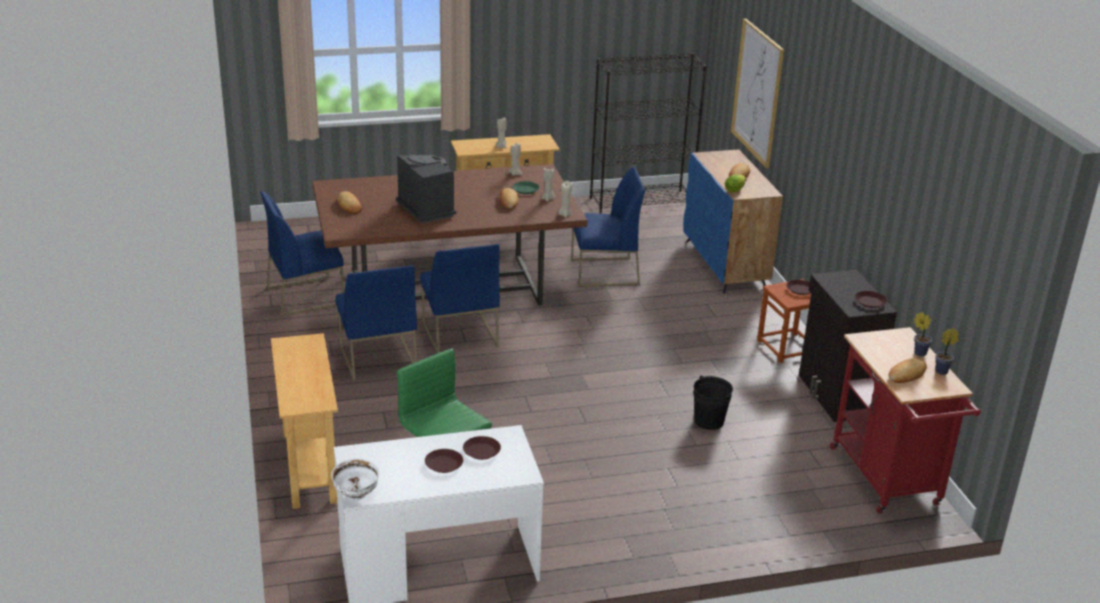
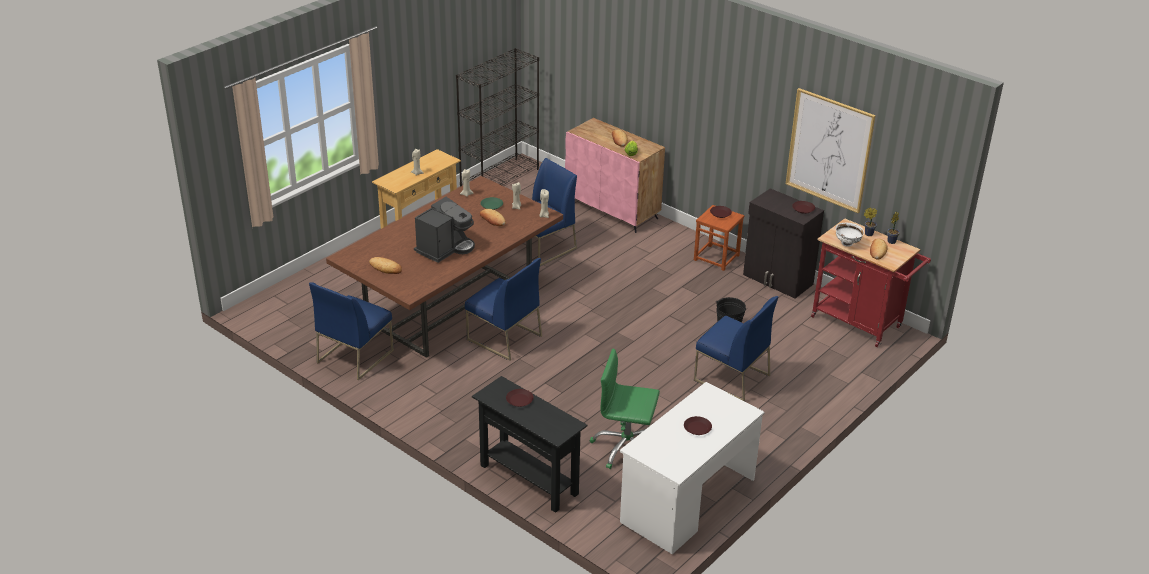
camera: 35 degrees left, 5 degrees up
(310, 467) = (529, 479): beige console table -> black console table
(357, 495) = (675, 472): white bowl -> white bowl (847, 243)
(377, 357) = (470, 381): blue chair -> blue chair (731, 378)
(427, 209) = (445, 248): coffee machine -> coffee machine turned 105 degrees clockwise
(481, 451) = (707, 409): brown plate -> brown plate (519, 400)
(725, 265) = (613, 210): blue cabinet -> pink cabinet
(757, 92) = (608, 71): picture -> picture (829, 150)

